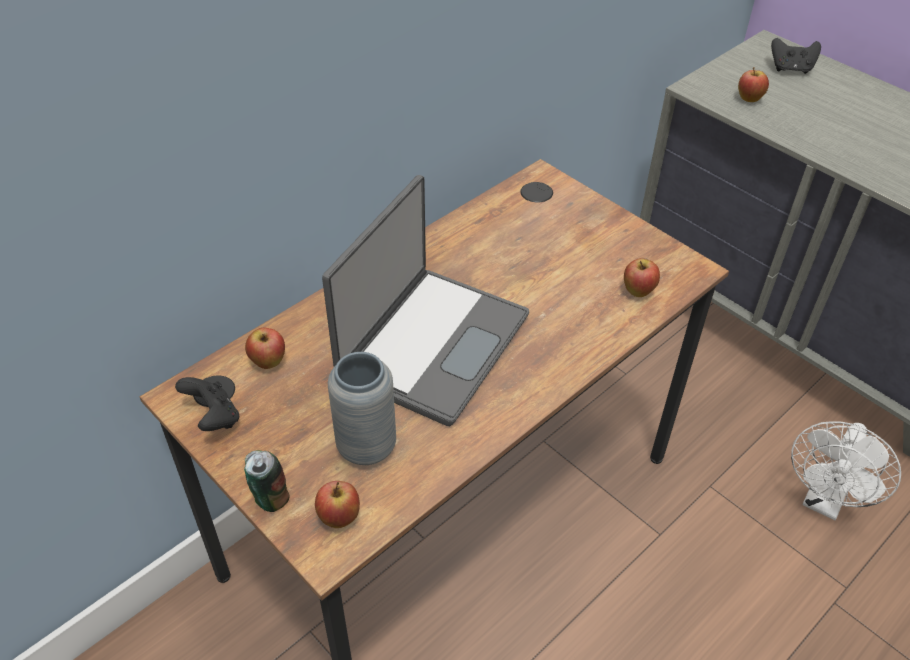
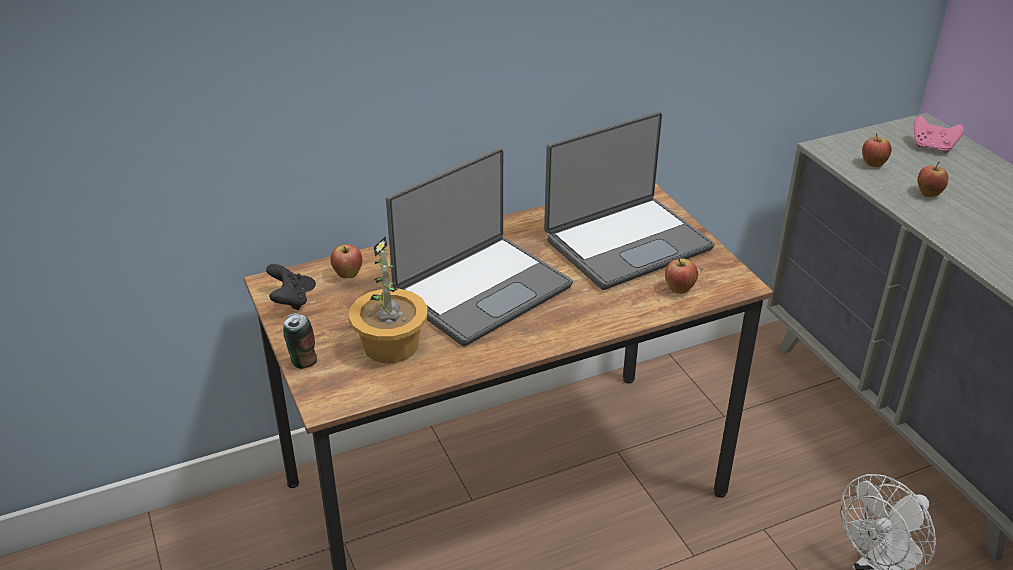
camera: 20 degrees right, 10 degrees down
(339, 518) = (346, 384): apple -> apple (928, 194)
(366, 447) = (392, 345): grey vase -> potted plant
(555, 245) = (626, 243): none -> laptop
(791, 69) = (932, 147): black game controller -> pink game controller

